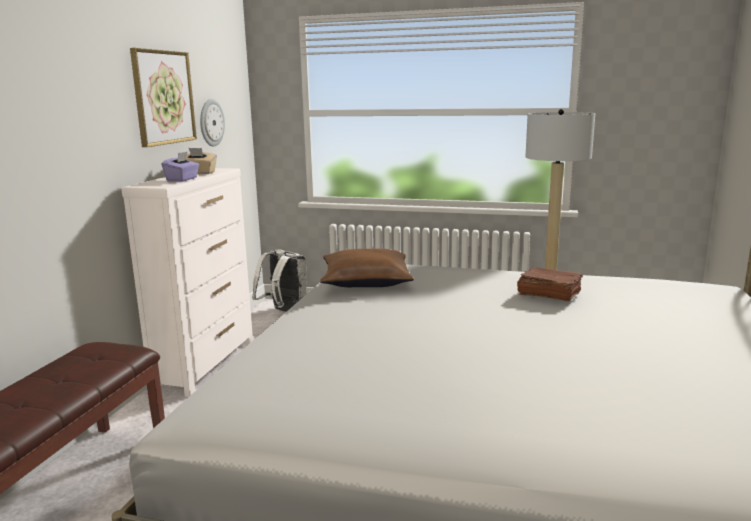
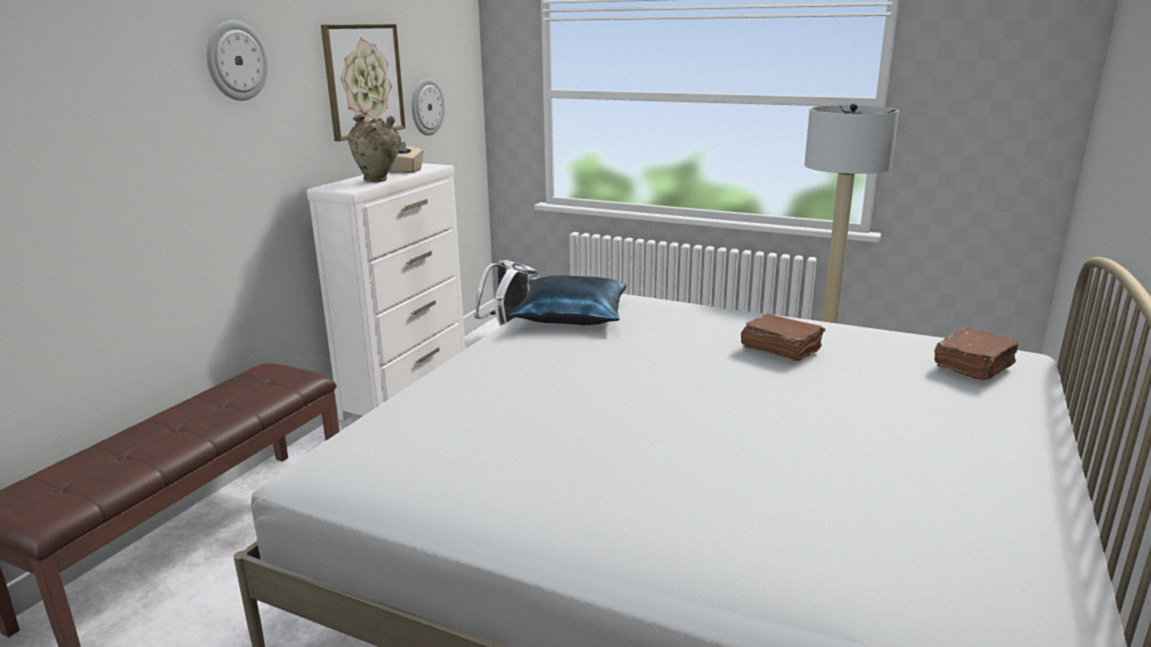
camera: 10 degrees right, 5 degrees up
(62, 72) = (236, 61): none -> wall clock
(182, 179) = (378, 180): purple tissue box -> beige vase
(366, 281) = (571, 315): brown pillow -> blue pillow
(699, 296) = (974, 367): none -> brown book

